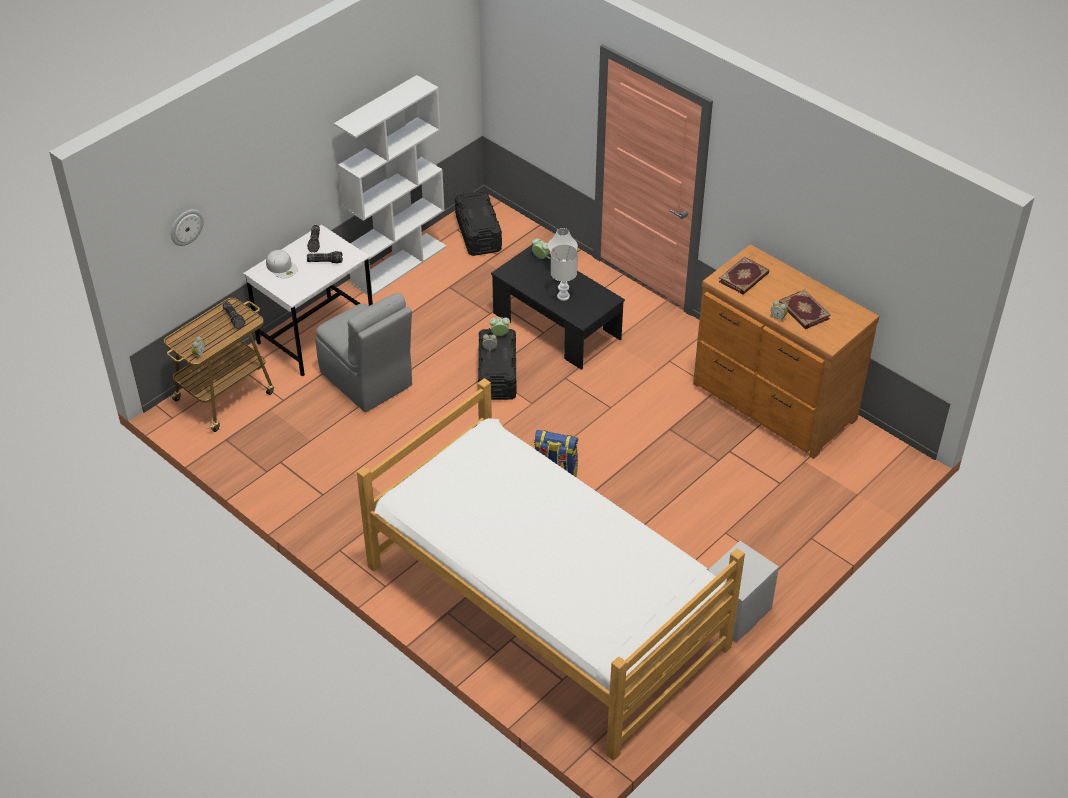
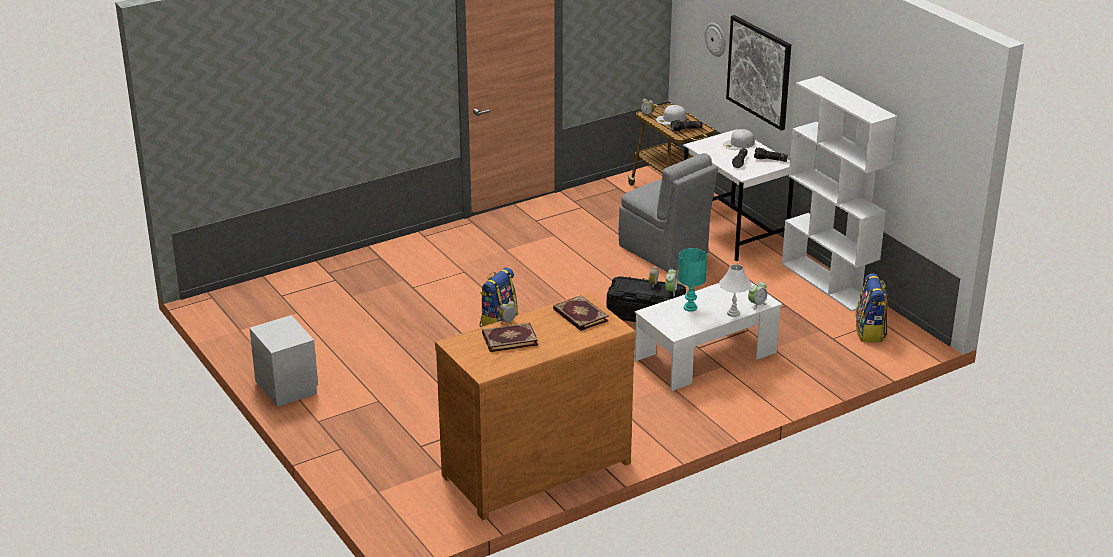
camera: 105 degrees right, 15 degrees down
(208, 334) = (671, 119): none -> white cap
(251, 197) = (759, 71): none -> picture
(367, 380) = (664, 251): grey chair -> grey chair turned 105 degrees counterclockwise
(478, 234) = (870, 332): black storage box -> backpack
(545, 607) = (356, 299): bed -> none
(556, 326) = (706, 356): black coffee table -> white coffee table
(563, 296) = (690, 308): white table lamp -> turquoise table lamp

